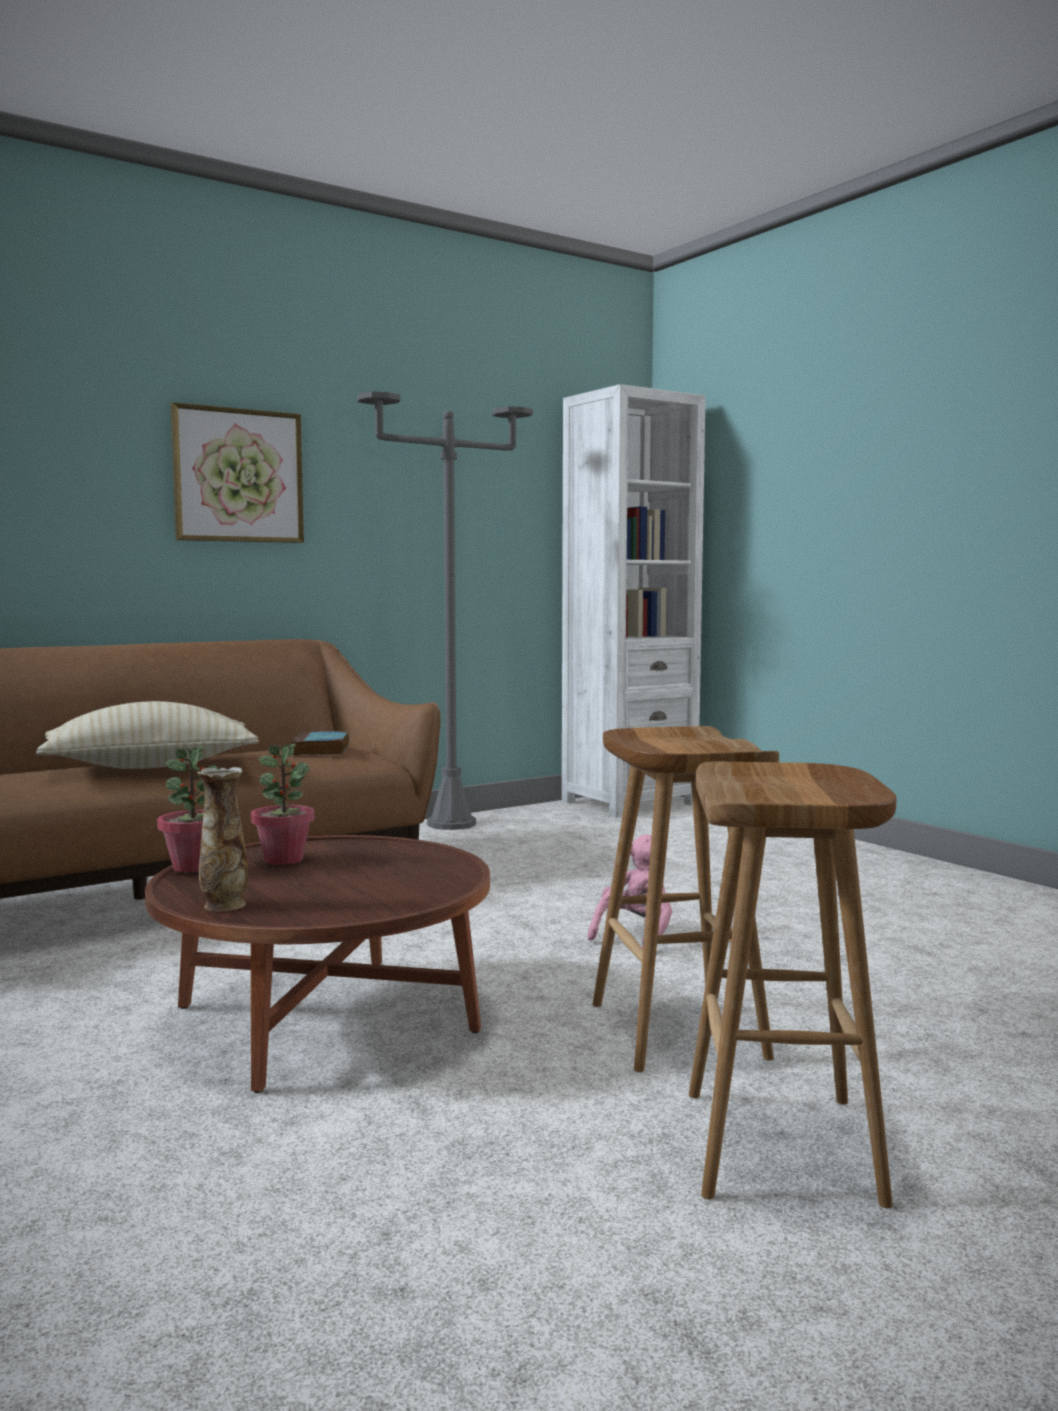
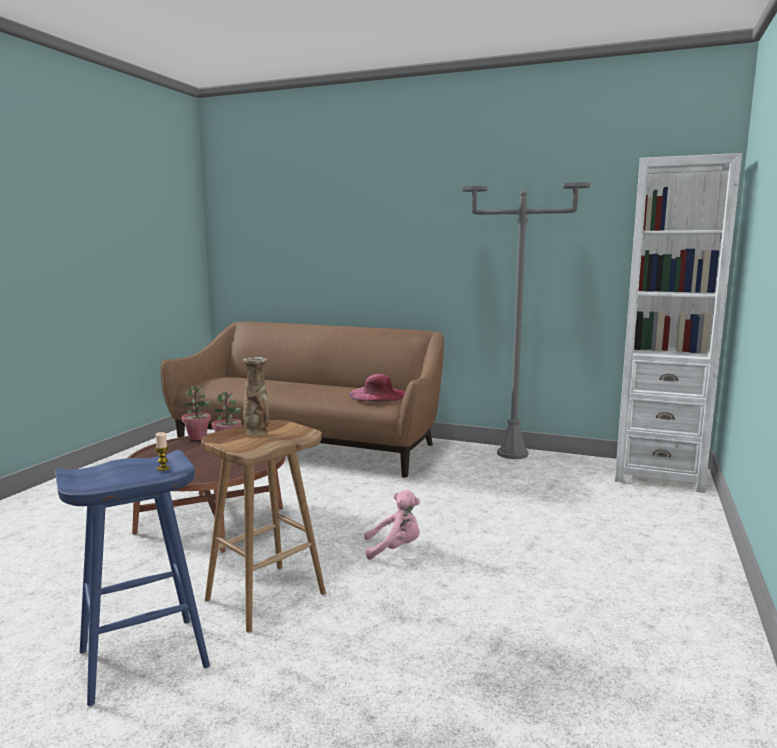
camera: 55 degrees right, 5 degrees up
(151, 766) = (297, 388): beige pillow -> none
(224, 905) = (153, 456): vase -> vase (257, 432)
(238, 475) = (405, 239): picture -> none
(321, 750) = (378, 394): book -> pink hat
(783, 1147) = (142, 660): brown stool -> blue stool
(788, 774) = (163, 468): none -> candle

